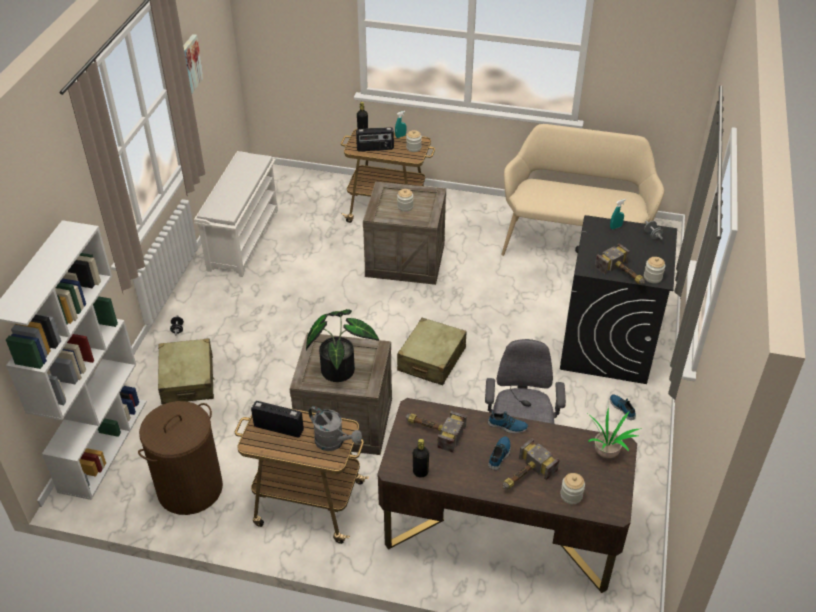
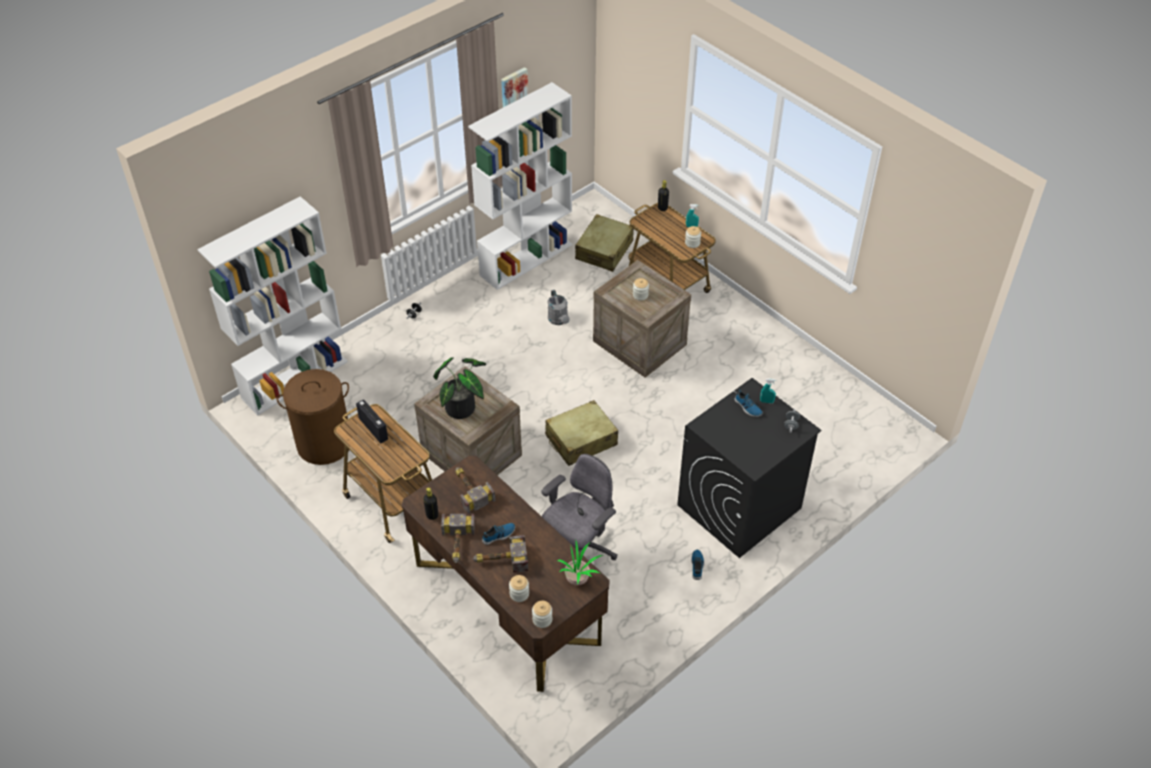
camera: 35 degrees right, 5 degrees up
(188, 379) = (389, 359): beige suitcase -> beige suitcase (604, 250)
(243, 239) = (526, 259): white shoe rack -> white bookcase
(334, 442) = (400, 460): grey watering can -> grey watering can (559, 320)
(375, 148) = (659, 229): radio -> none
(507, 426) = (525, 517): shoe -> shoe (747, 407)
(574, 243) = (804, 400): beige bench -> none
(624, 274) = (727, 446): hammer -> hammer (457, 544)
(652, 277) = (749, 461): jar -> jar (542, 619)

